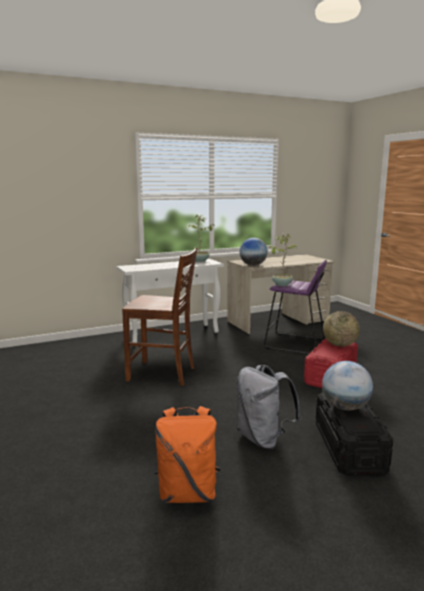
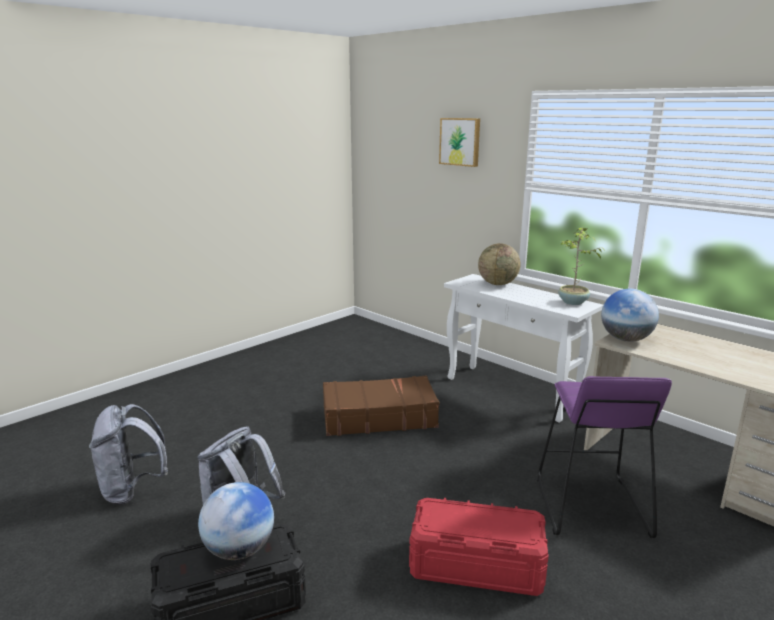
camera: 70 degrees right, 5 degrees up
(76, 168) = (460, 141): none -> picture
(163, 374) = (378, 417): brown chair -> brown suitcase
(187, 493) = (133, 490): orange backpack -> grey backpack
(281, 284) = (577, 386): potted plant -> none
(339, 345) = (503, 529): globe -> globe (497, 284)

